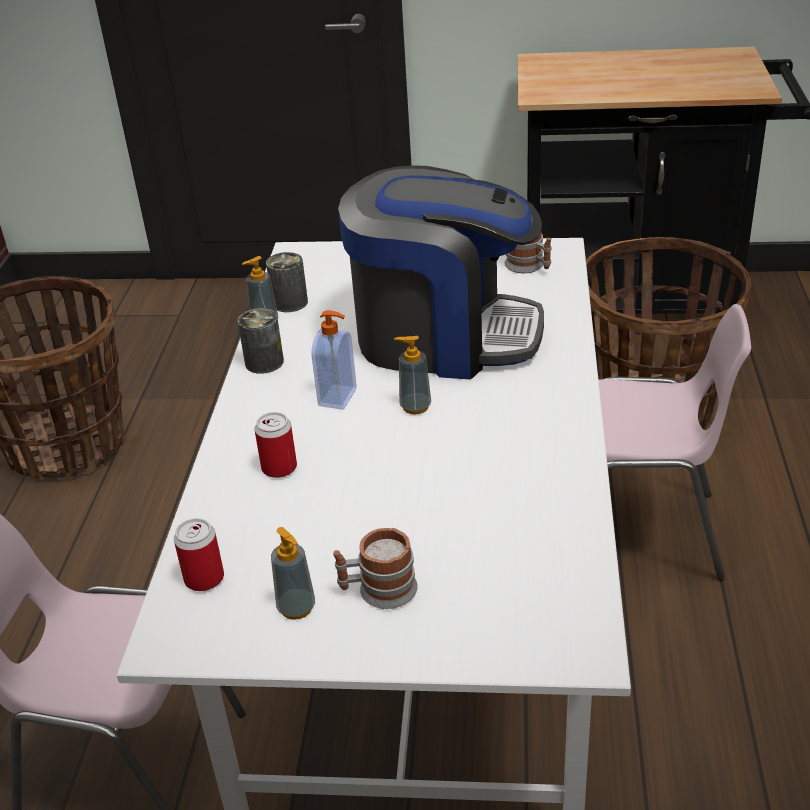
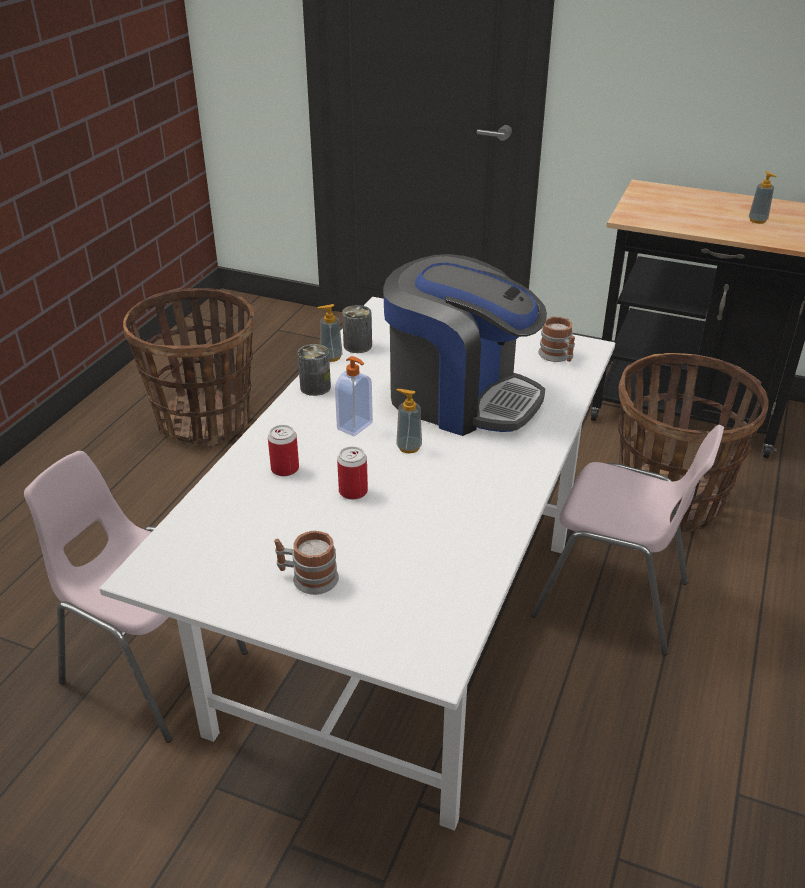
camera: 15 degrees right, 0 degrees up
(204, 578) = (191, 536): can -> can (353, 491)
(296, 608) = (243, 575): soap dispenser -> soap dispenser (757, 220)

